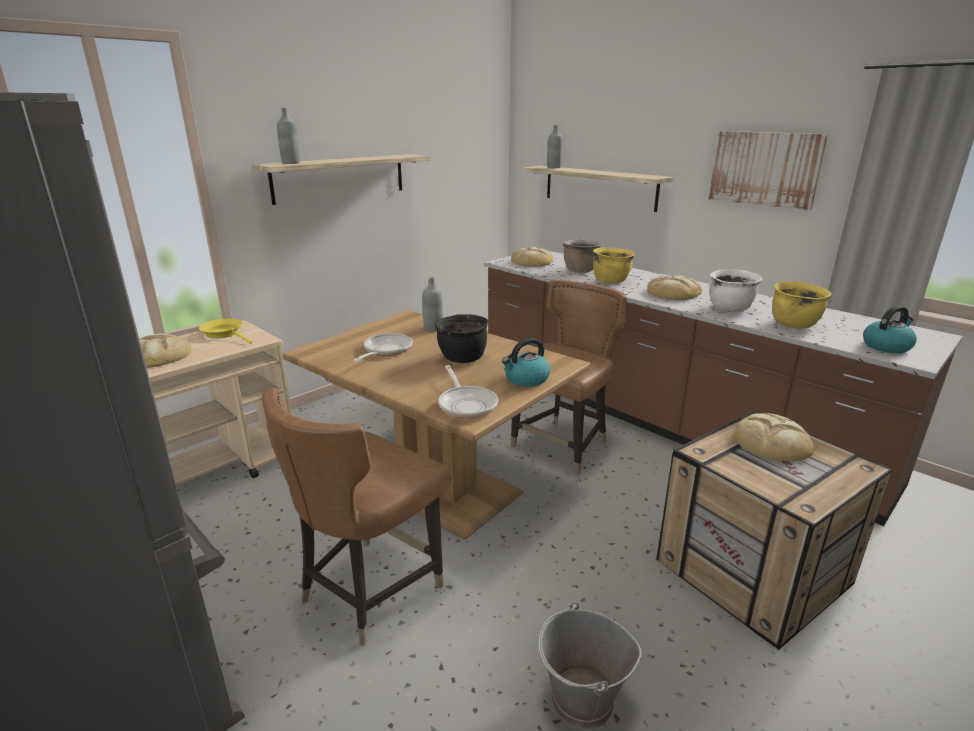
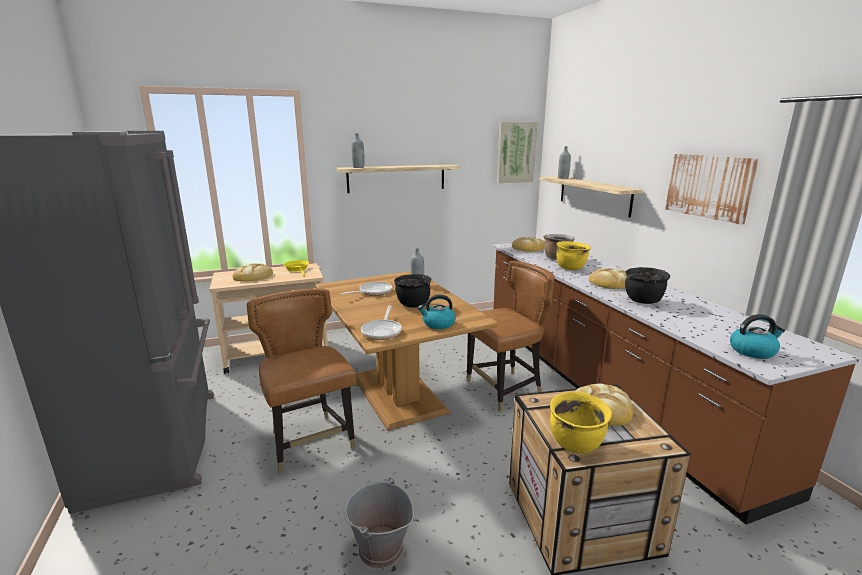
camera: 25 degrees right, 5 degrees down
(370, 590) = (310, 442): brown chair -> brown chair turned 90 degrees clockwise
(482, 135) = (516, 152): none -> picture
(730, 309) = (643, 301): white cooking pot -> black cooking pot
(794, 325) = (685, 321): yellow cooking pot -> yellow cooking pot (576, 444)

